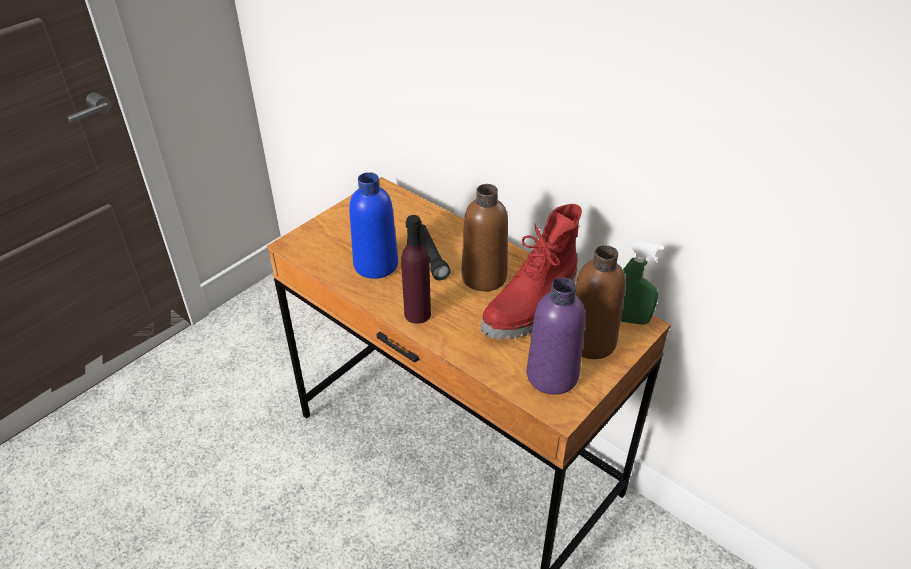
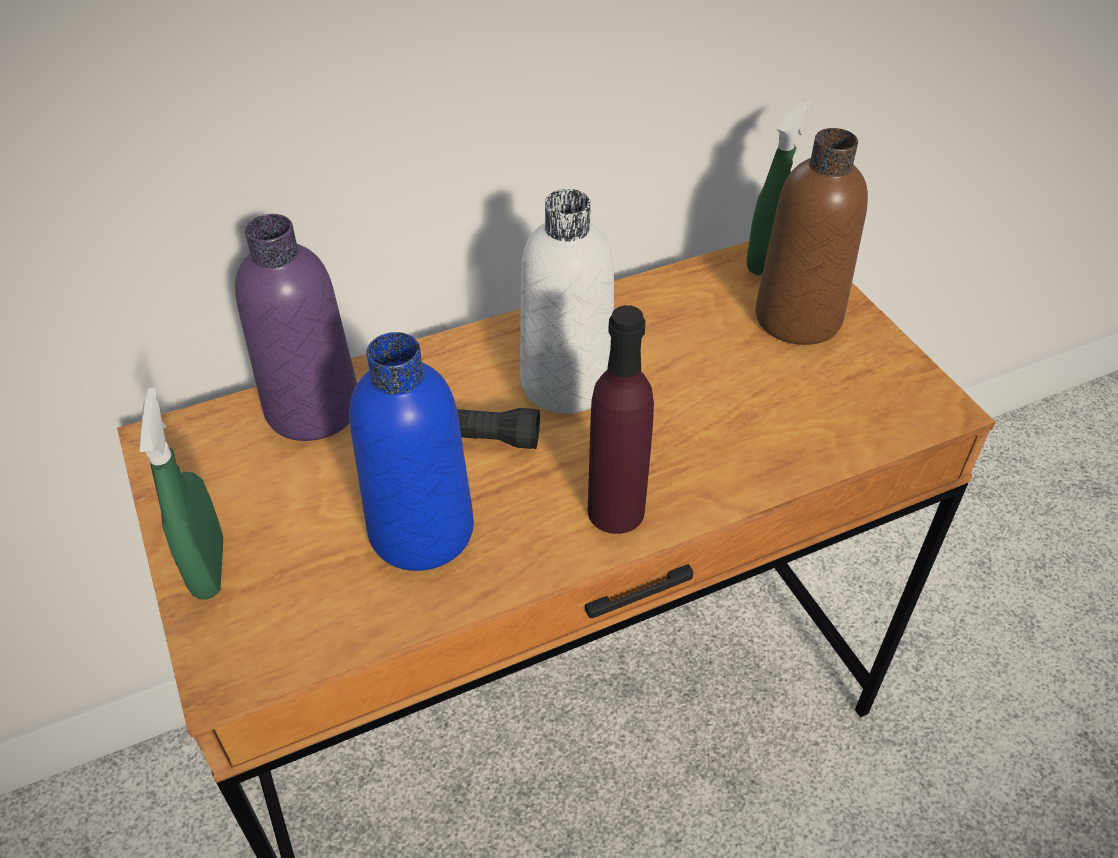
camera: 65 degrees left, 5 degrees up
(331, 223) = (209, 568): none -> green spray bottle
(484, 277) = (566, 382): brown bottle -> white bottle
(531, 309) = (686, 354): red boot -> none
(552, 375) = (856, 388): purple bottle -> purple bottle (313, 408)

